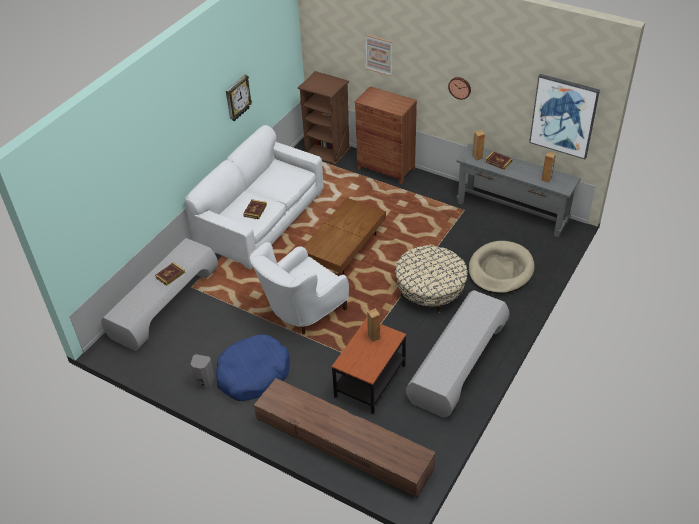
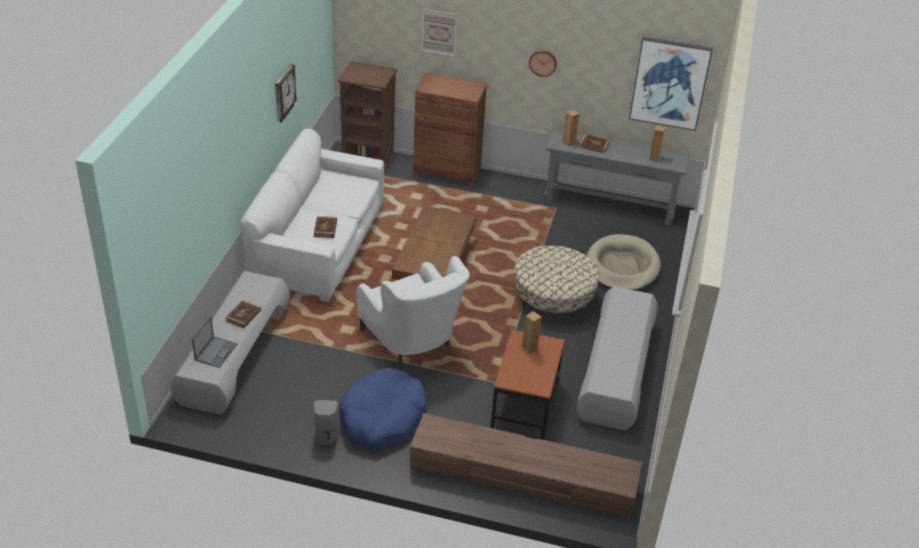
camera: 20 degrees left, 5 degrees down
(138, 302) = (216, 352): none -> laptop
(302, 312) = (412, 341): white armchair -> white armchair turned 60 degrees counterclockwise

